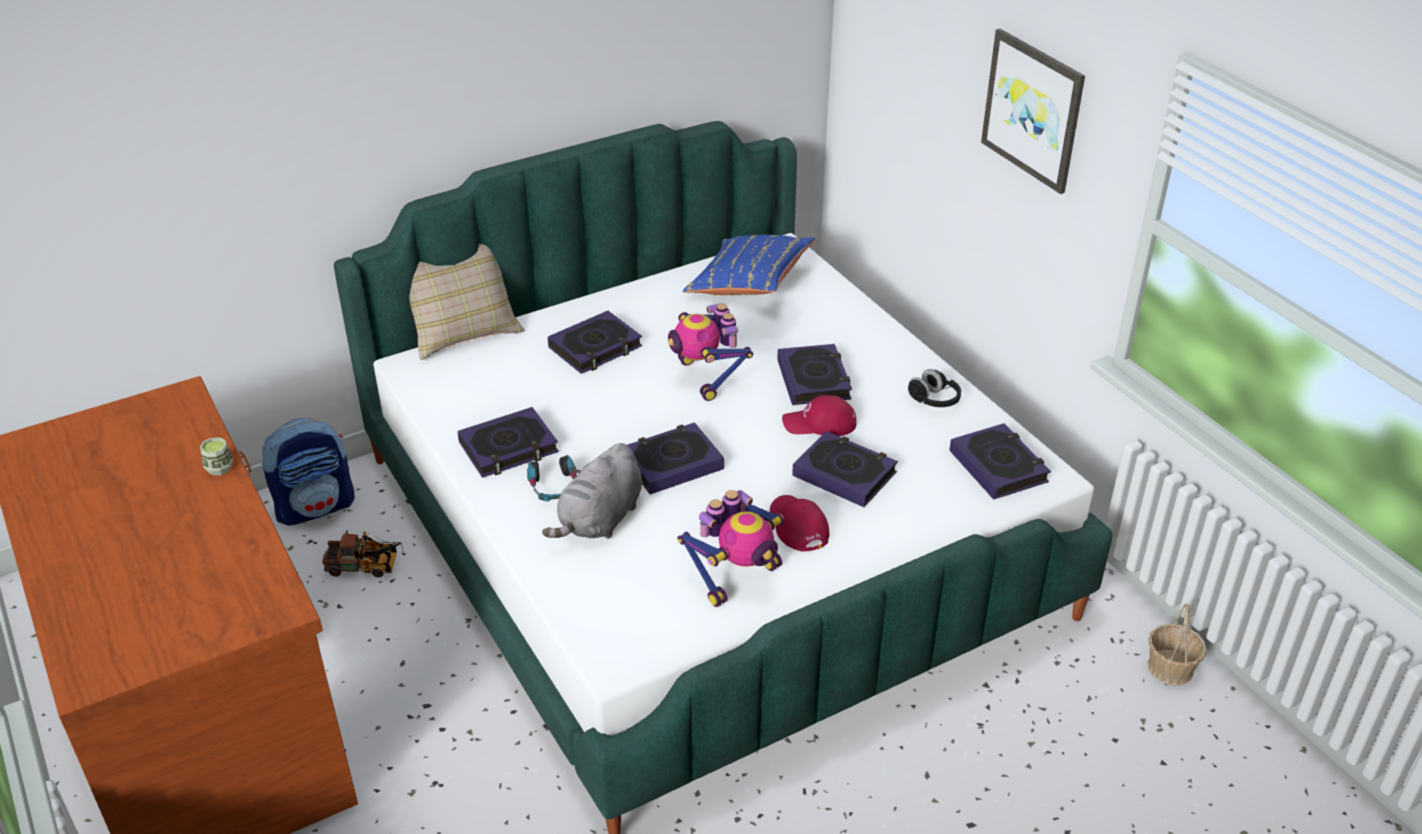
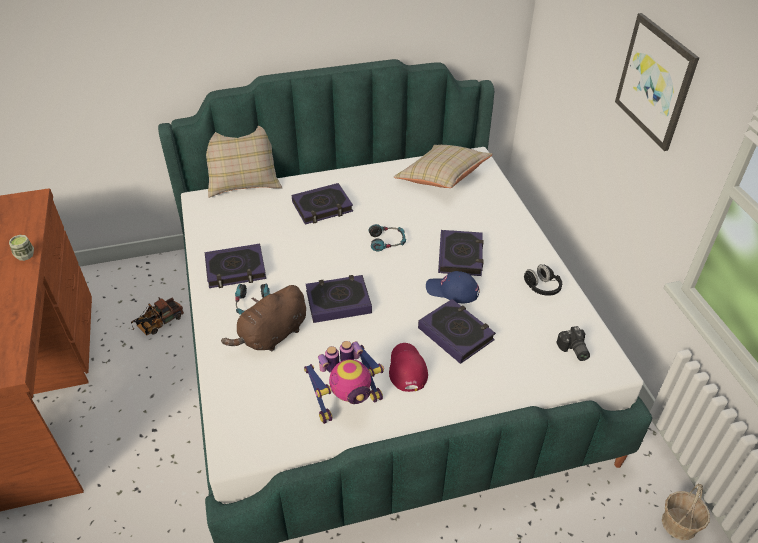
camera: 15 degrees right, 5 degrees up
(316, 507) = (146, 277): backpack -> none
(366, 567) = (158, 323): toy truck -> toy truck turned 120 degrees clockwise
(600, 520) = (272, 336): grey plush toy -> brown plush toy
(707, 378) = (387, 242): toy robot -> headphones
(749, 283) = (442, 178): blue pillow -> beige pillow
(819, 423) = (452, 290): red cap -> blue cap
(998, 466) = (573, 350): book -> camera

